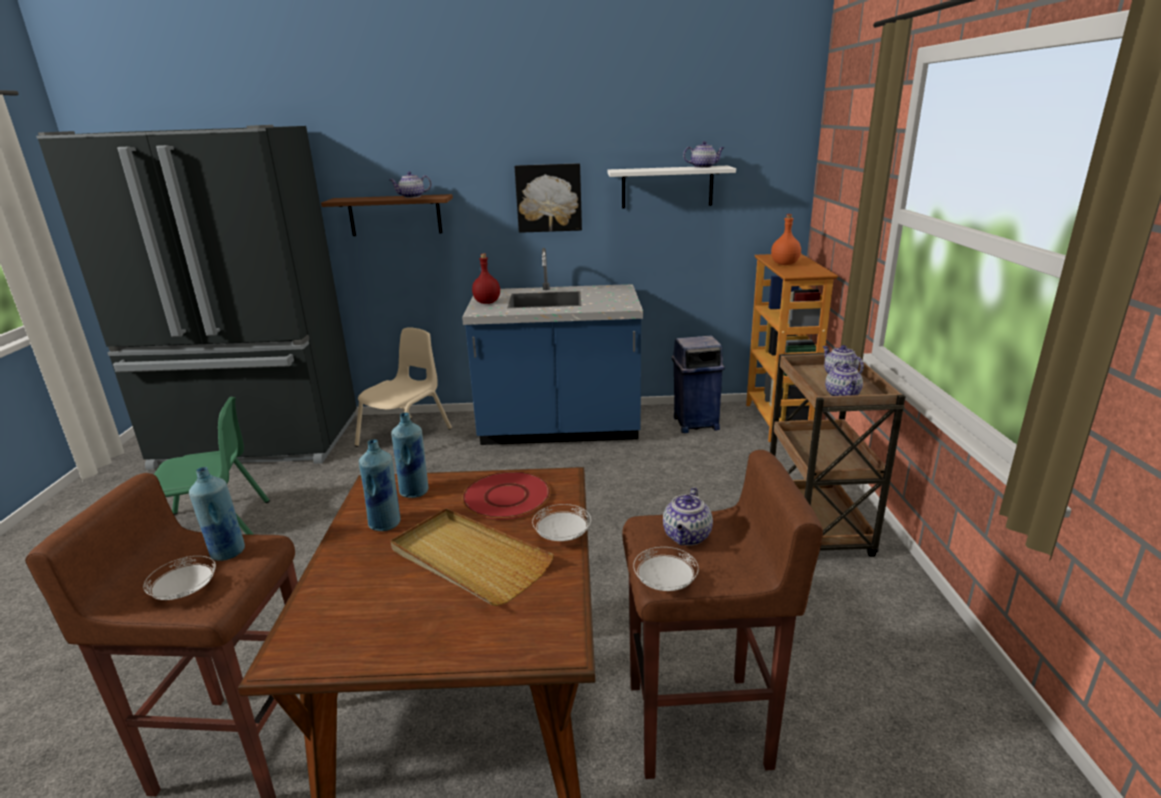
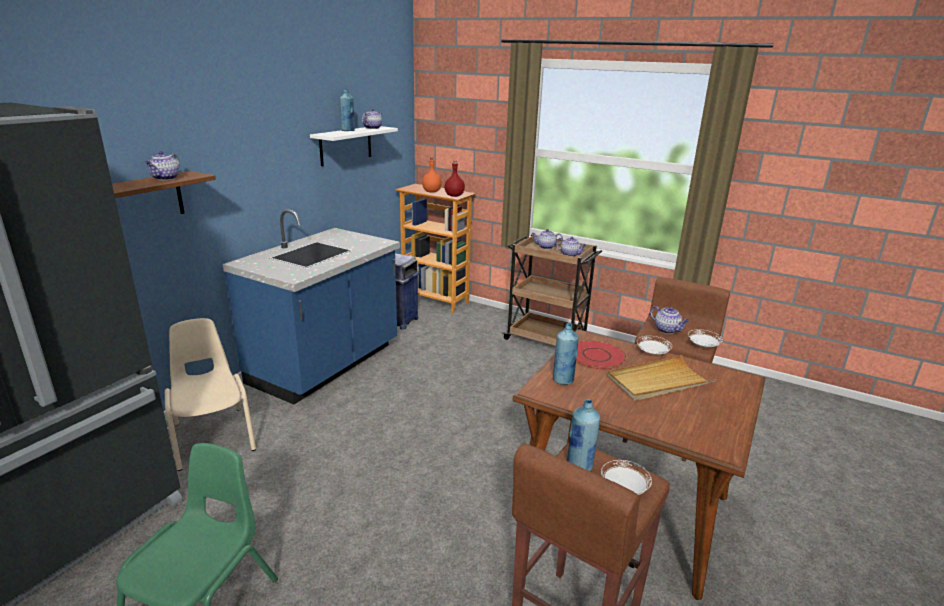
camera: 60 degrees left, 0 degrees up
(385, 524) = (598, 397): blue bottle -> blue bottle (348, 130)
(487, 302) = (275, 269): red bottle -> red bottle (454, 196)
(549, 198) = (271, 164): picture -> none

